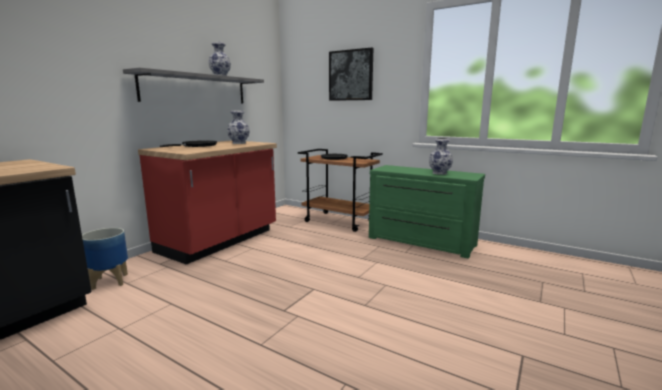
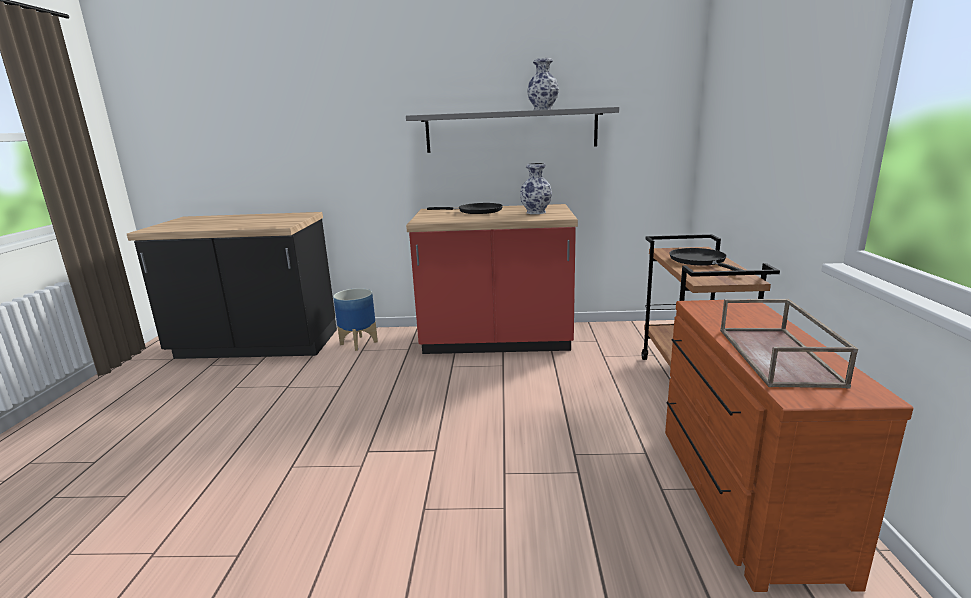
camera: 60 degrees right, 5 degrees up
(351, 75) = (770, 87): picture -> none
(420, 242) = (738, 494): green dresser -> brown dresser
(440, 173) = (779, 356): vase -> brown tray

